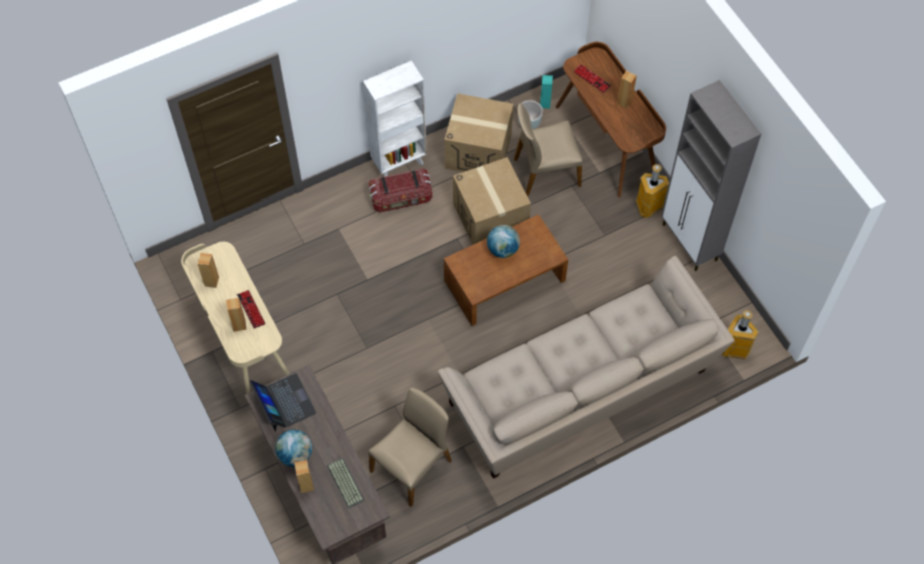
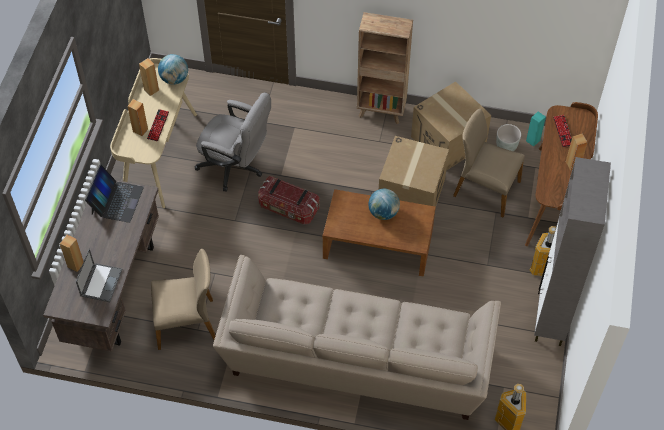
camera: 40 degrees right, 5 degrees down
(295, 455) = (89, 239): globe -> globe (174, 79)
(322, 300) = (236, 167): none -> grey office chair
(344, 483) = (101, 282): keyboard -> laptop
(399, 163) = (381, 111): white bookcase -> brown bookcase
(401, 198) = (359, 136): storage box -> storage box (288, 208)

